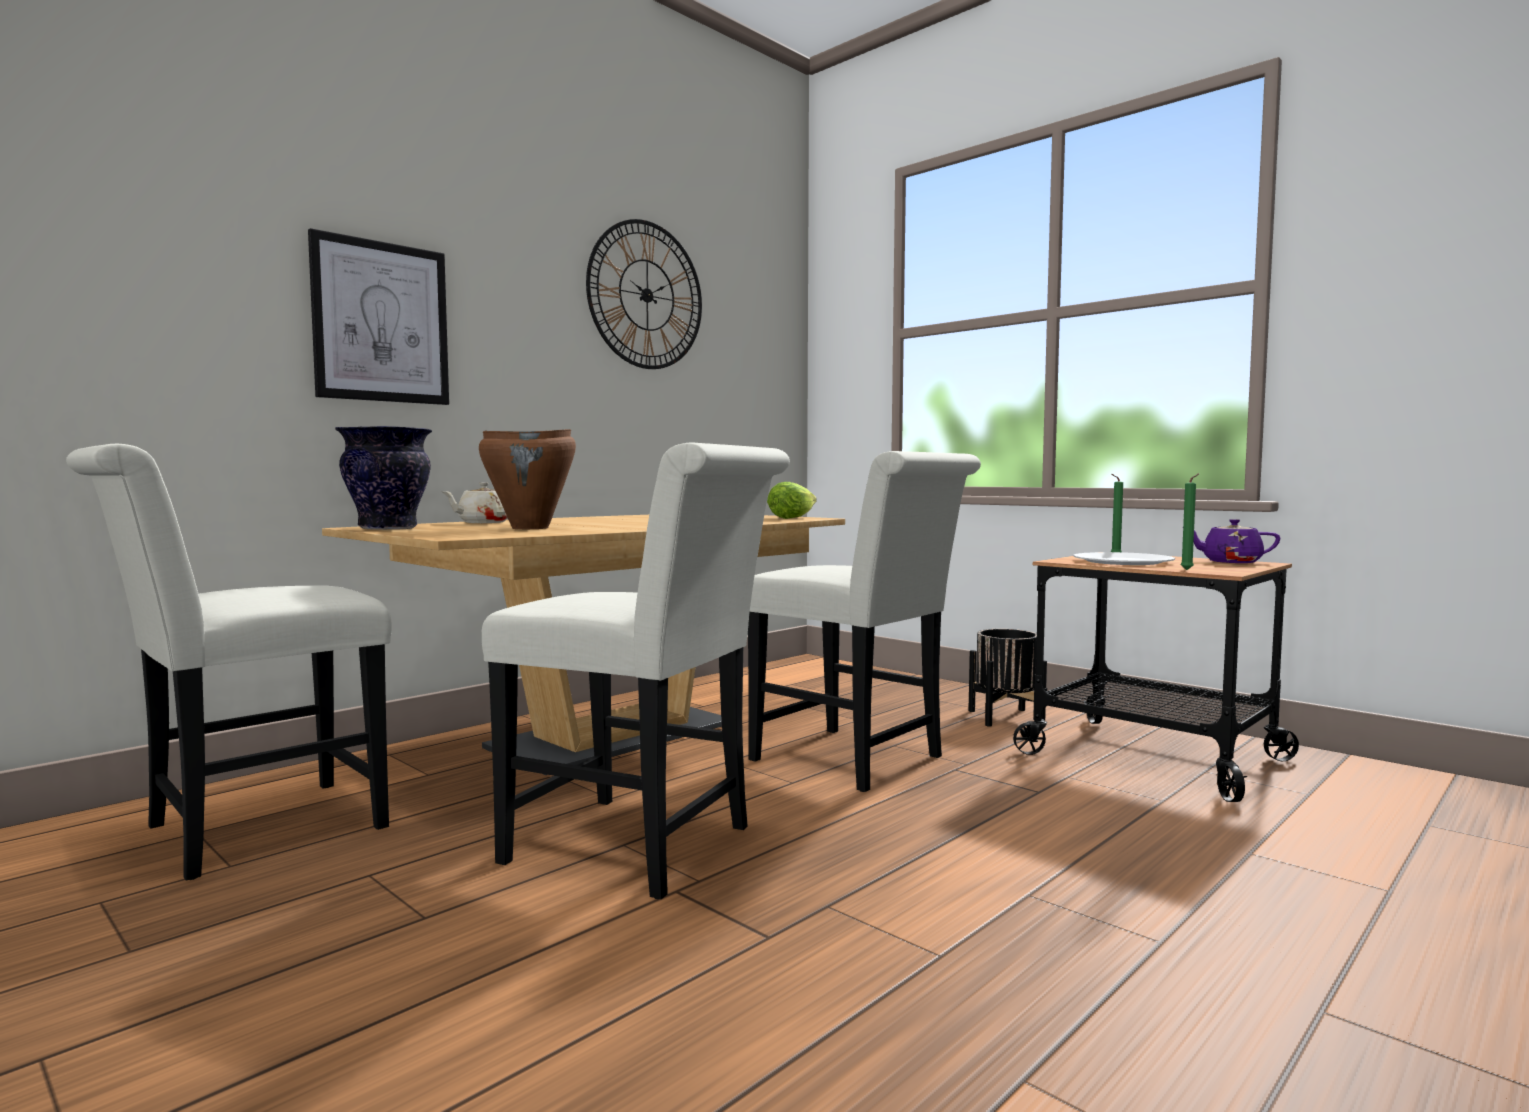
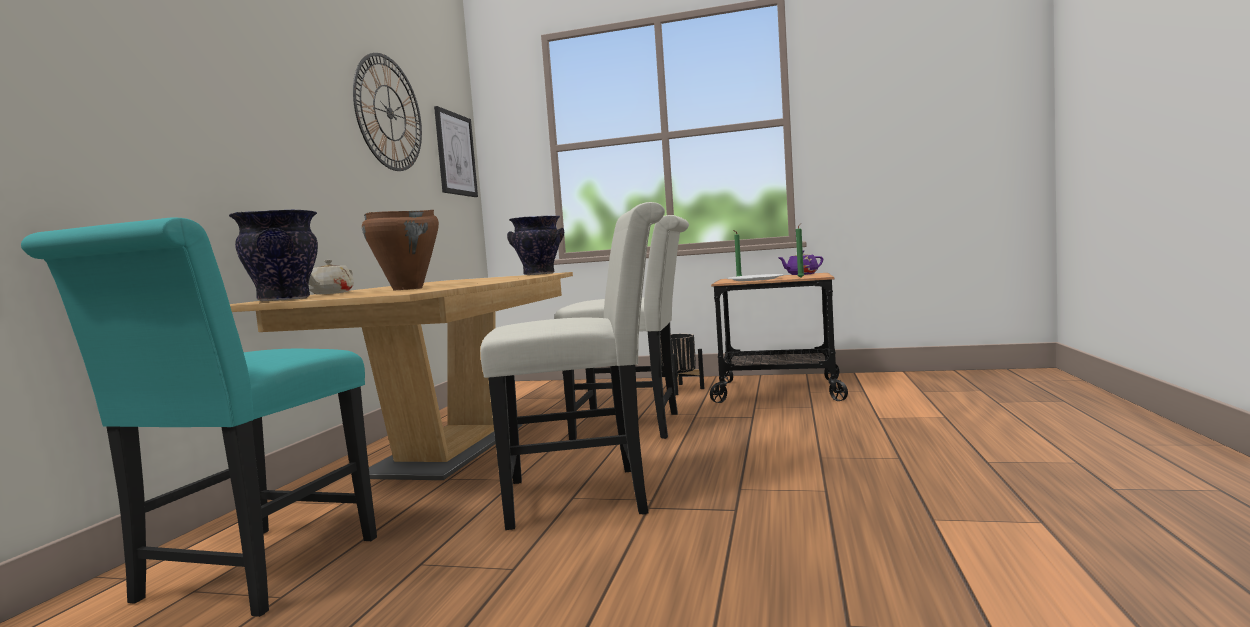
camera: 30 degrees left, 0 degrees up
(247, 832) = (248, 576): white chair -> turquoise chair
(381, 322) = (220, 123): picture -> picture (455, 154)
(792, 518) = (539, 274): lettuce -> vase

